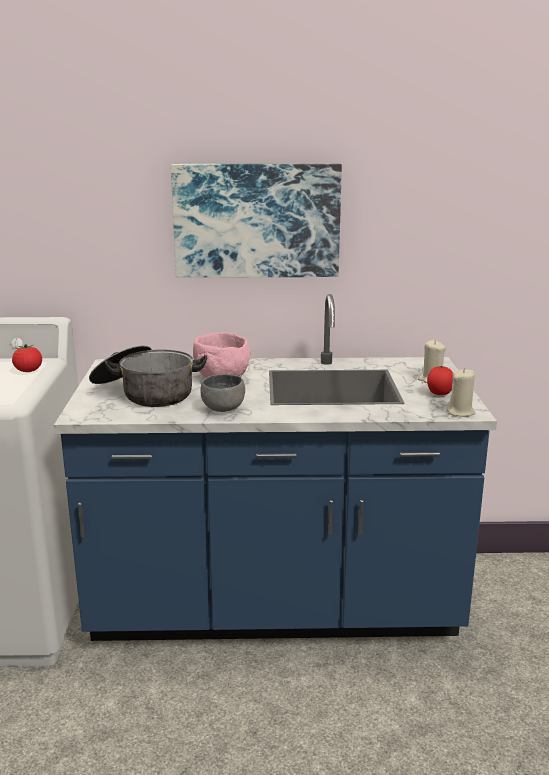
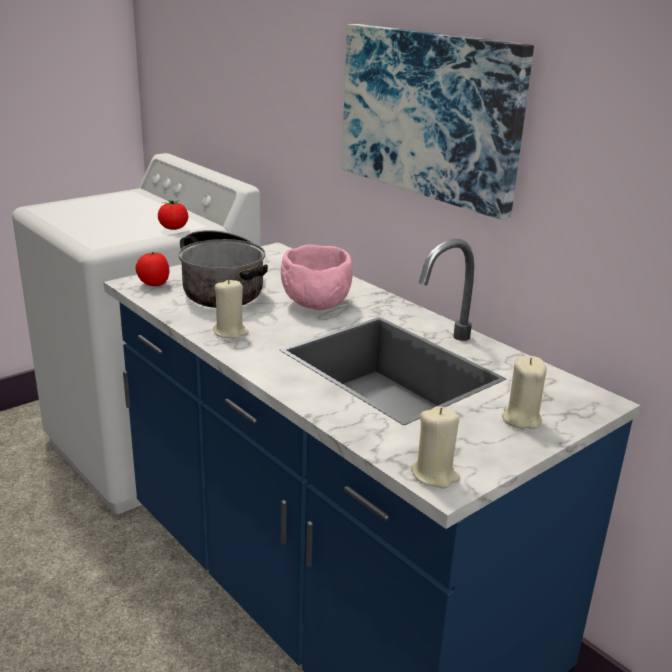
camera: 50 degrees right, 5 degrees up
(222, 409) = (230, 332): grey bowl -> beige candle
(439, 394) = (478, 439): tomato -> tomato (153, 284)

